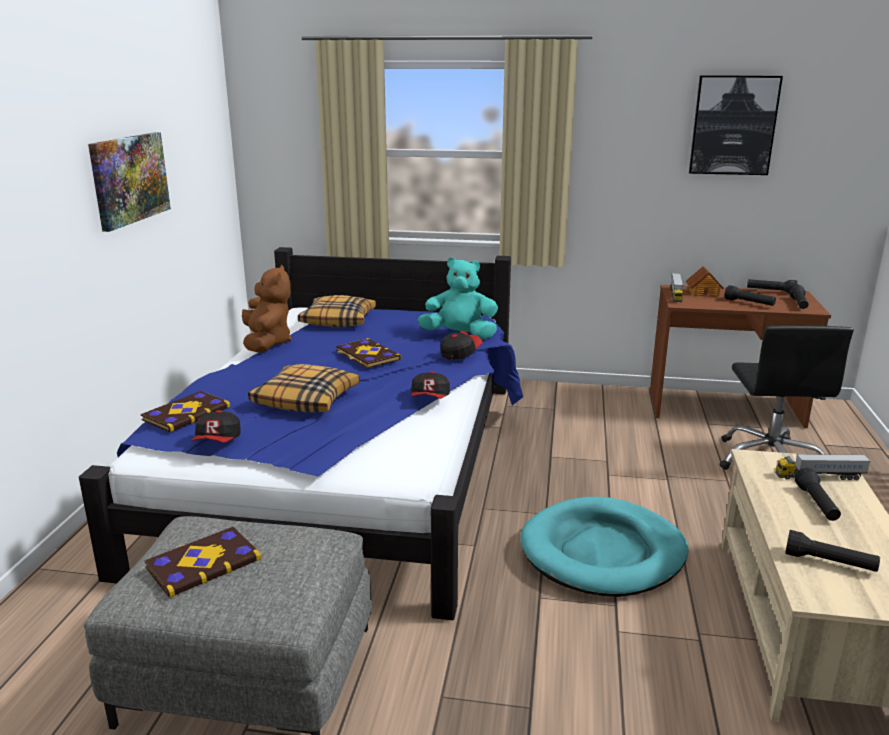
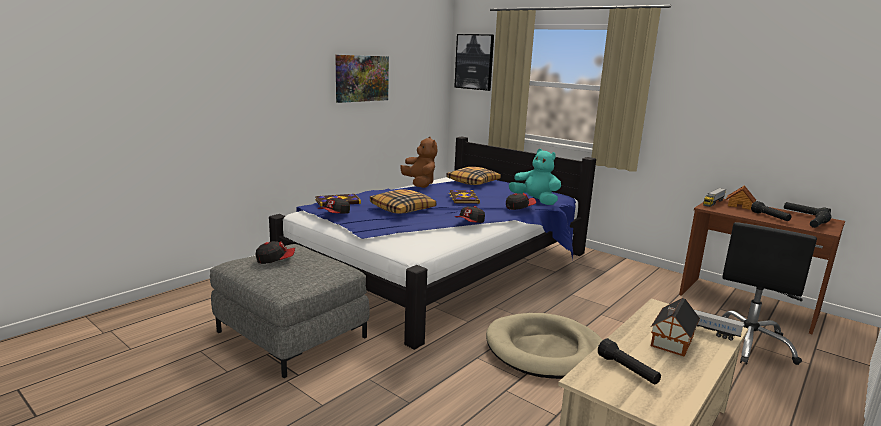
camera: 30 degrees right, 5 degrees down
(203, 563) = (276, 260): book -> cap
(267, 343) = (420, 184): brown plush toy -> brown plush toy turned 45 degrees counterclockwise
(603, 552) = (546, 350): turquoise dog bed -> beige dog bed
(733, 125) = (784, 75): picture -> picture (474, 62)
(816, 504) = (671, 342): black flashlight -> toy house

